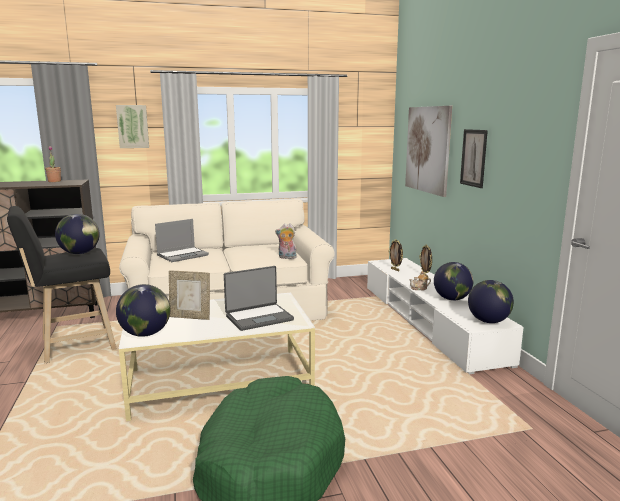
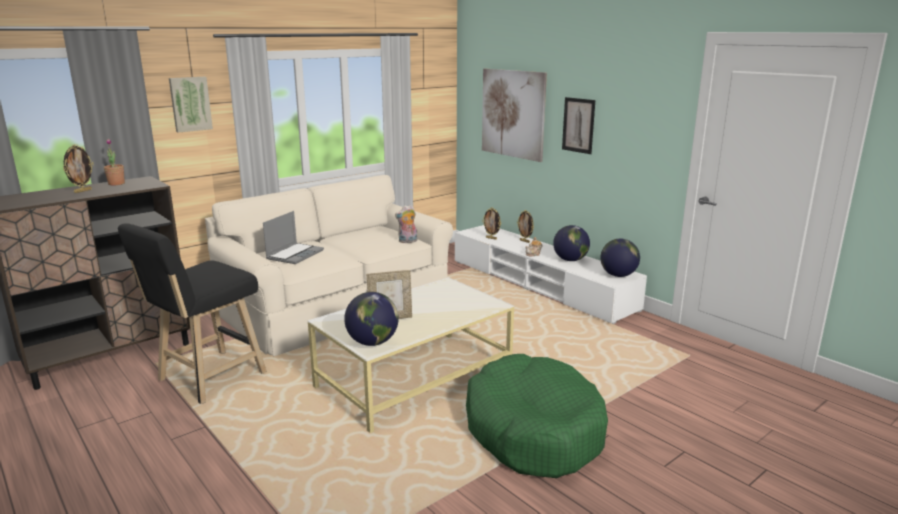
camera: 25 degrees left, 5 degrees up
(23, 183) = (82, 191): none -> picture frame
(80, 253) = (210, 270): globe -> none
(259, 317) = (455, 306): laptop -> none

